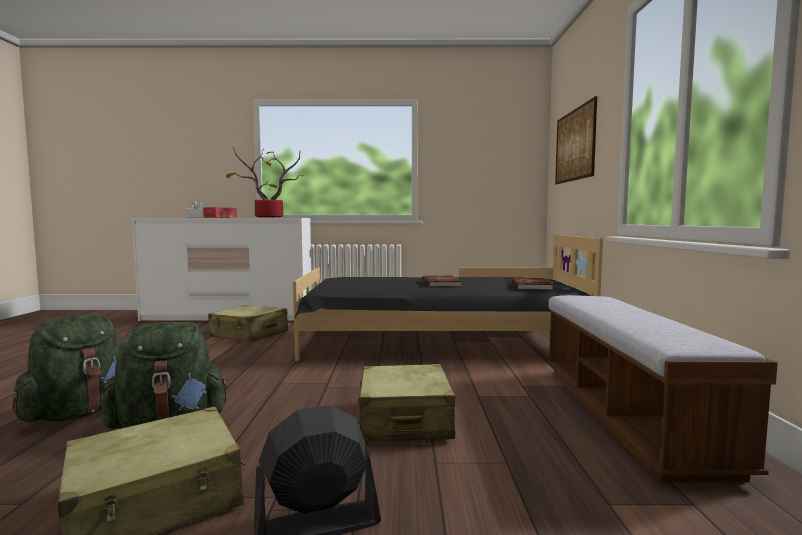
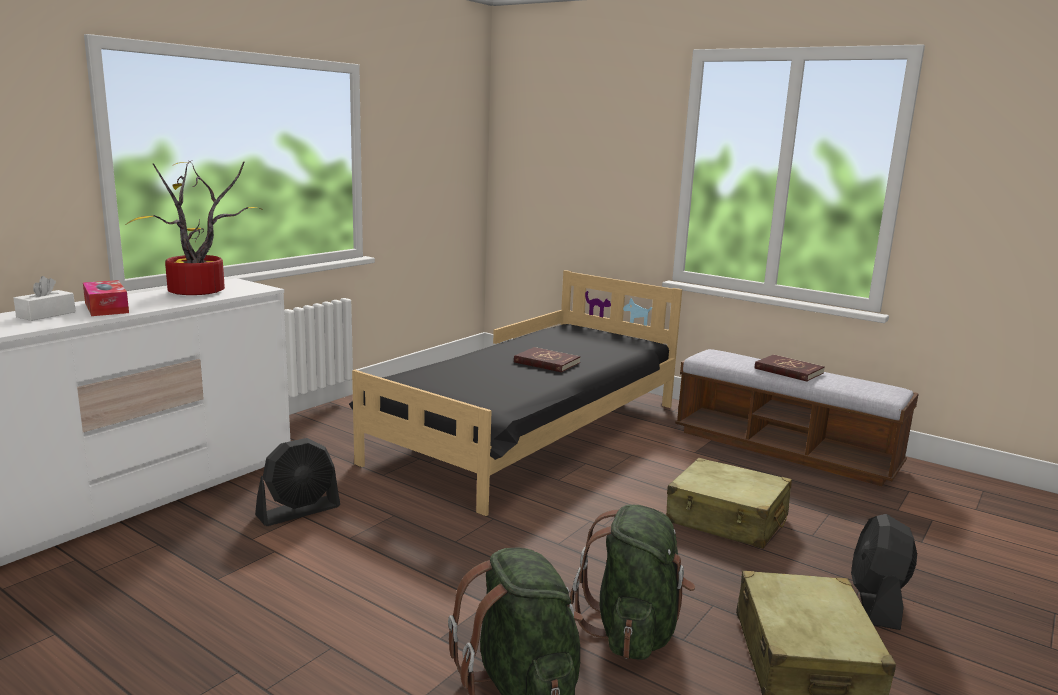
camera: 55 degrees left, 10 degrees up
(249, 335) = (299, 511): beige suitcase -> black fan
(530, 286) = (618, 346): red book -> red book (788, 371)
(574, 145) = (569, 161): picture -> none

